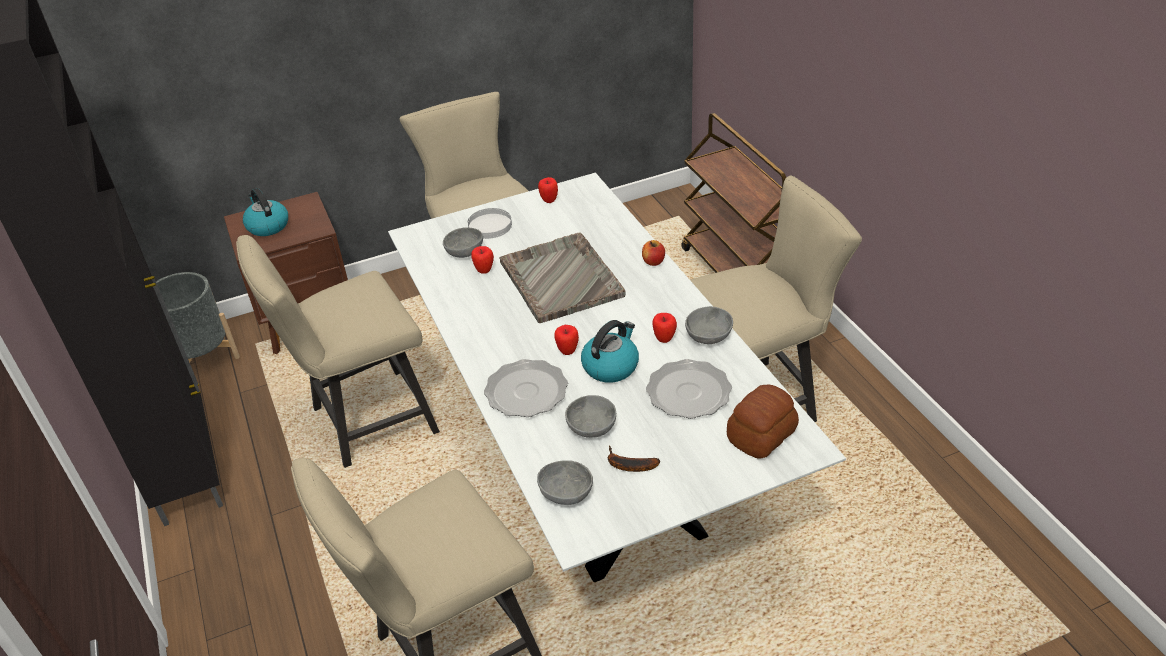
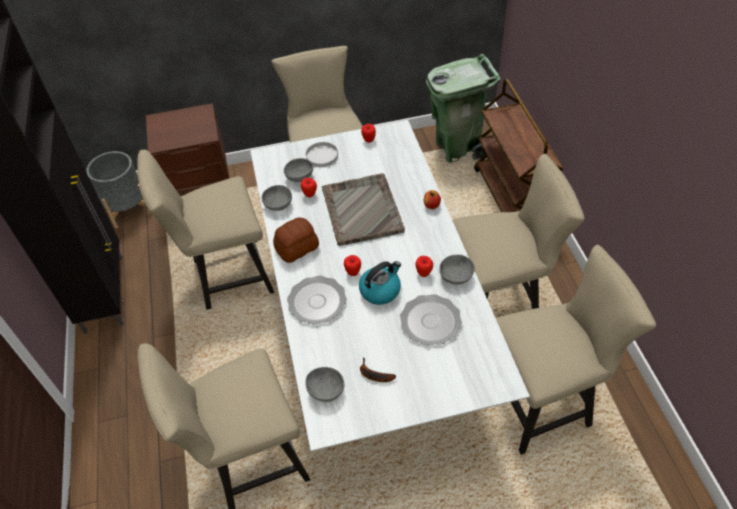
camera: 10 degrees right, 10 degrees up
(267, 226) = (173, 128): kettle -> none
(591, 428) = (355, 340): grey bowl -> grey bowl (278, 205)
(654, 227) = (458, 148): none -> green trash can
(763, 435) = (474, 366): bread -> bread (297, 248)
(848, 510) = (544, 401): none -> beige chair

